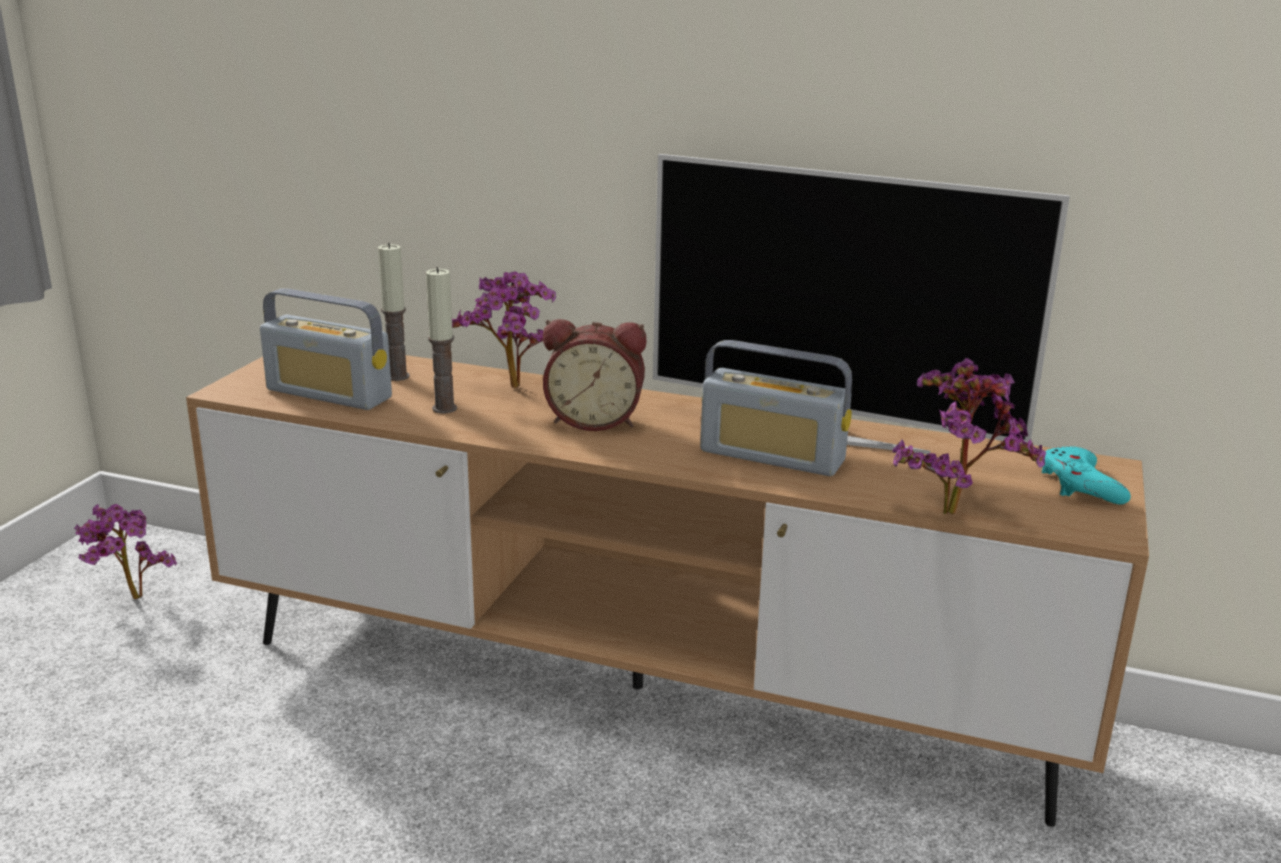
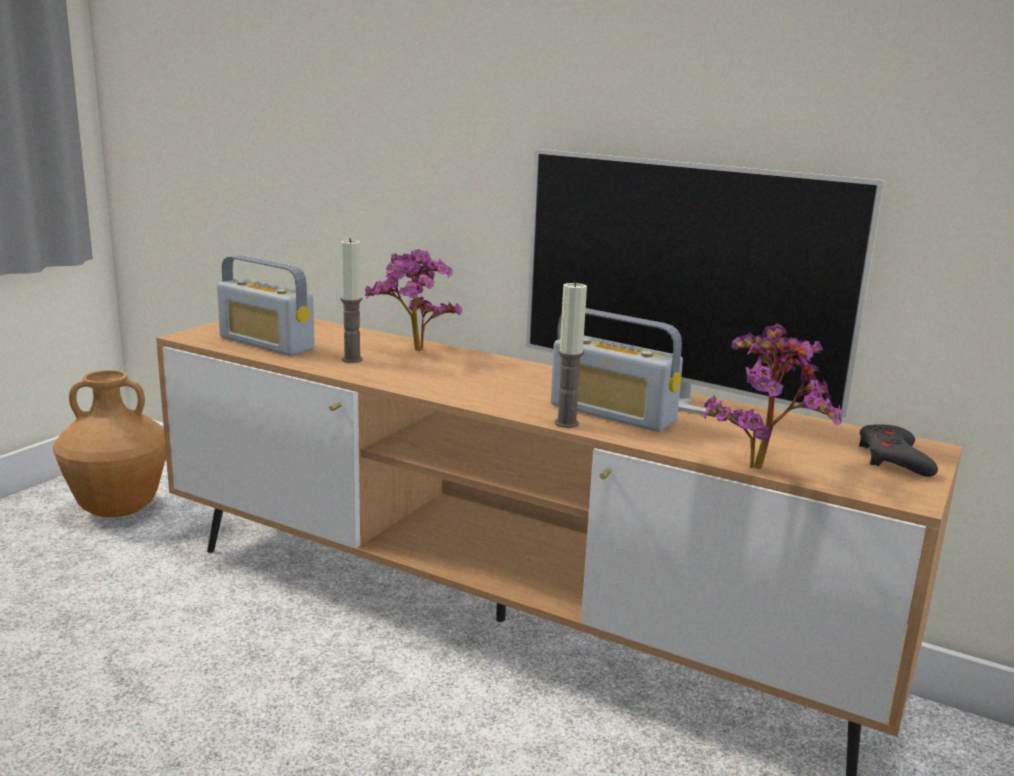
camera: 10 degrees right, 5 degrees down
(129, 601) = (119, 510): potted plant -> brown vase
(398, 376) = (328, 337): candle -> candle (566, 423)
(595, 420) = (471, 377): alarm clock -> none
(1080, 484) = (893, 458): turquoise game controller -> grey game controller

